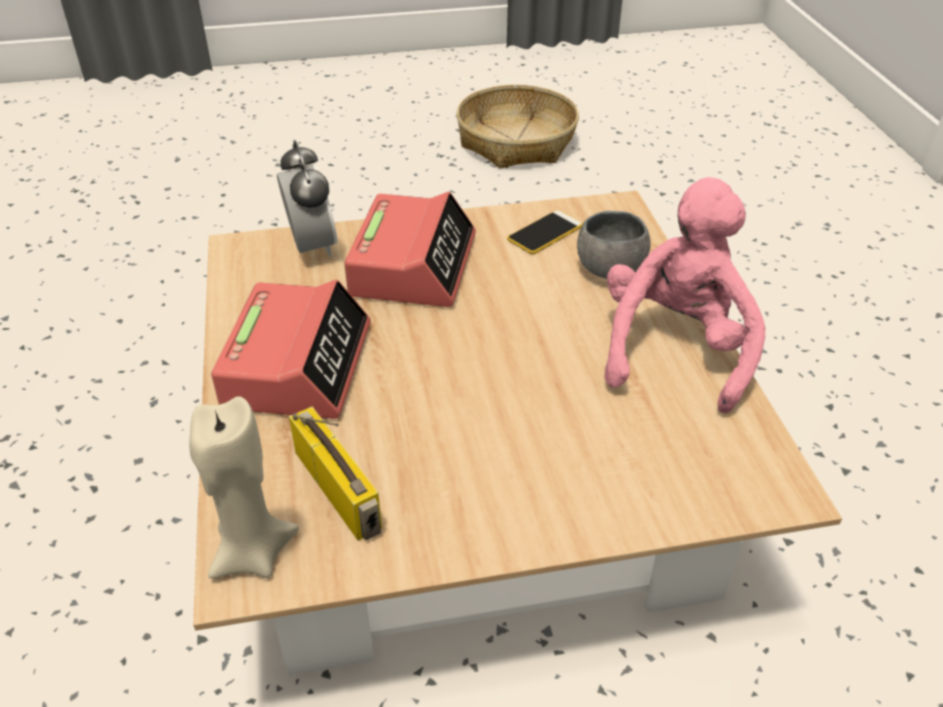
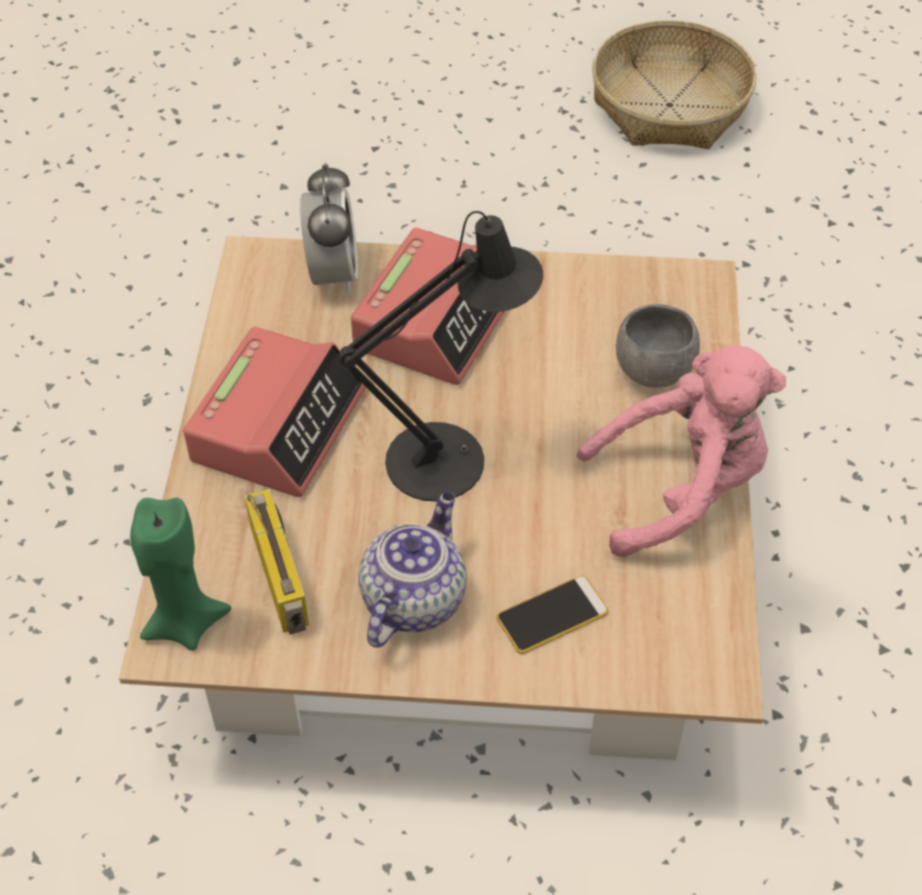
camera: 15 degrees right, 10 degrees up
(252, 553) = (185, 623): beige candle -> green candle
(465, 362) = (449, 457): none -> black table lamp
(476, 483) = (413, 598): none -> teapot
(545, 233) = (599, 304): phone -> phone (552, 615)
(675, 349) = (681, 489): pink plush toy -> pink plush toy turned 45 degrees clockwise

